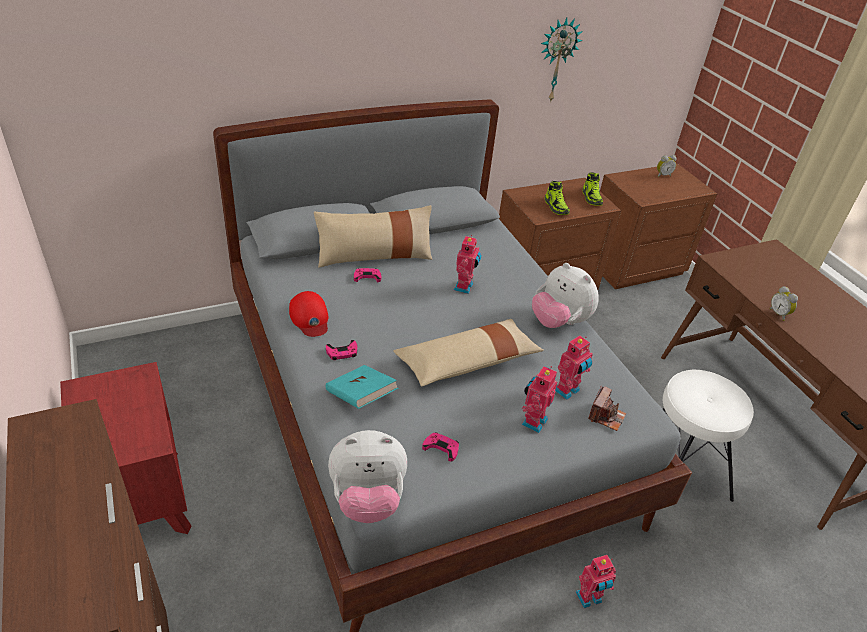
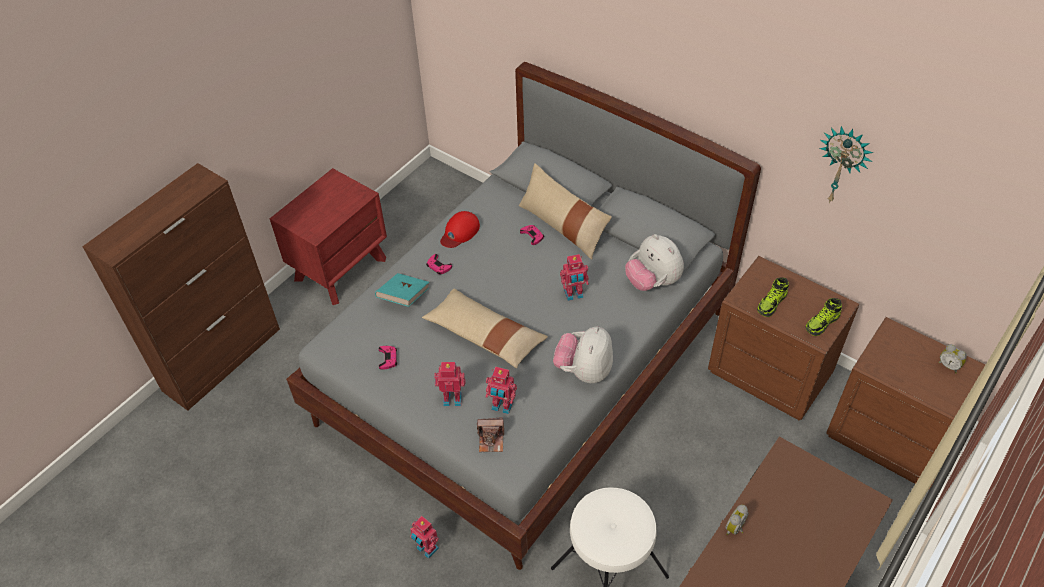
camera: 65 degrees right, 10 degrees up
(367, 499) = (324, 344): plush toy -> plush toy (652, 282)

